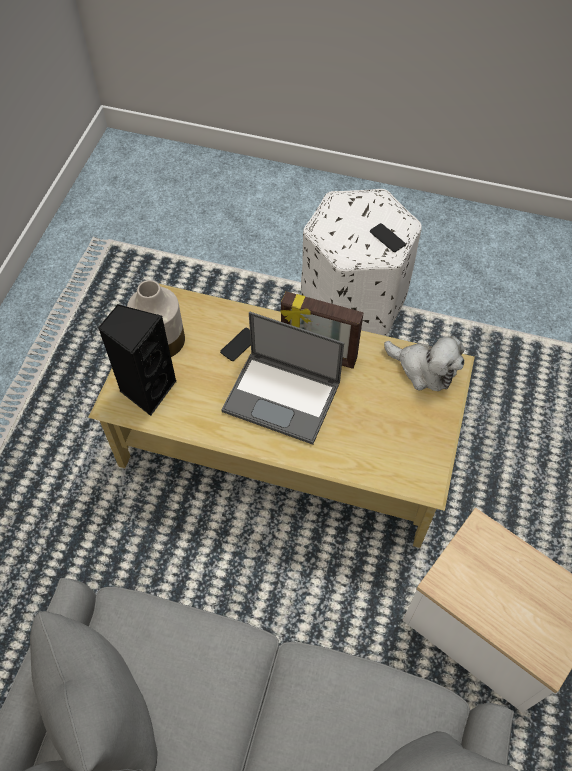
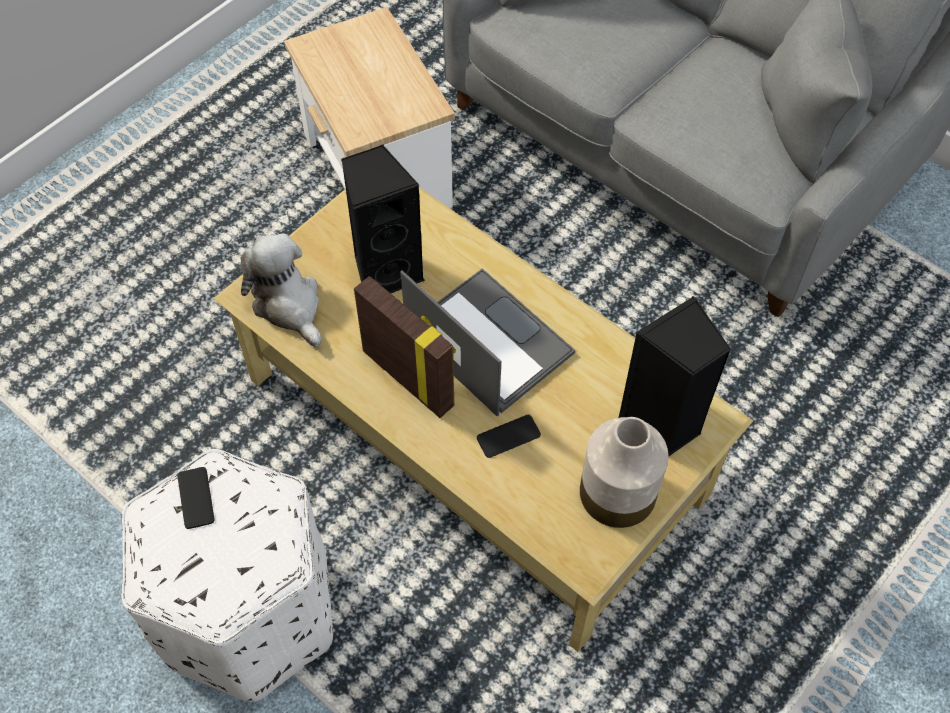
camera: 155 degrees left, 0 degrees up
(378, 417) = (385, 271): none -> black speaker

